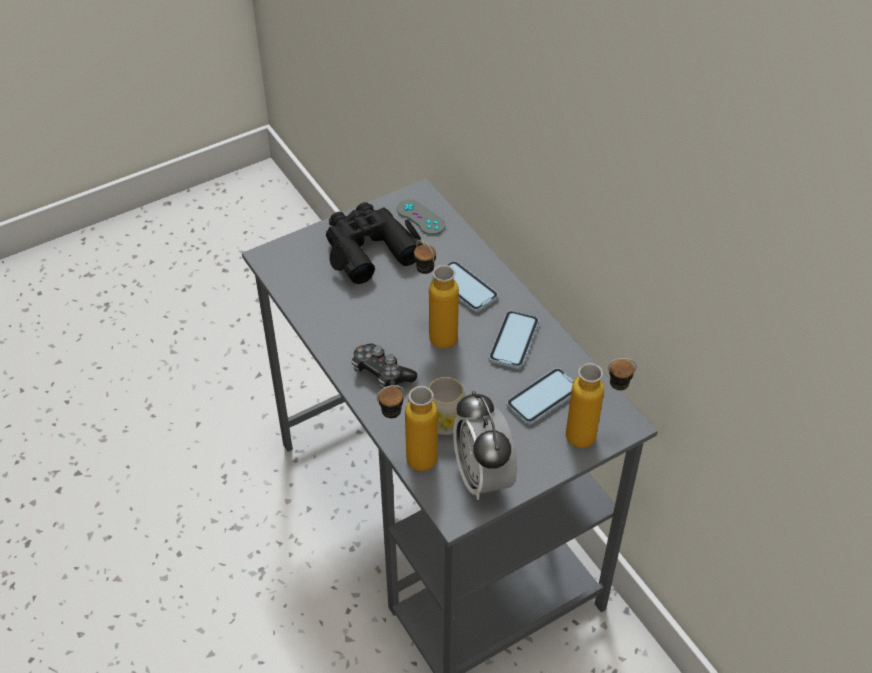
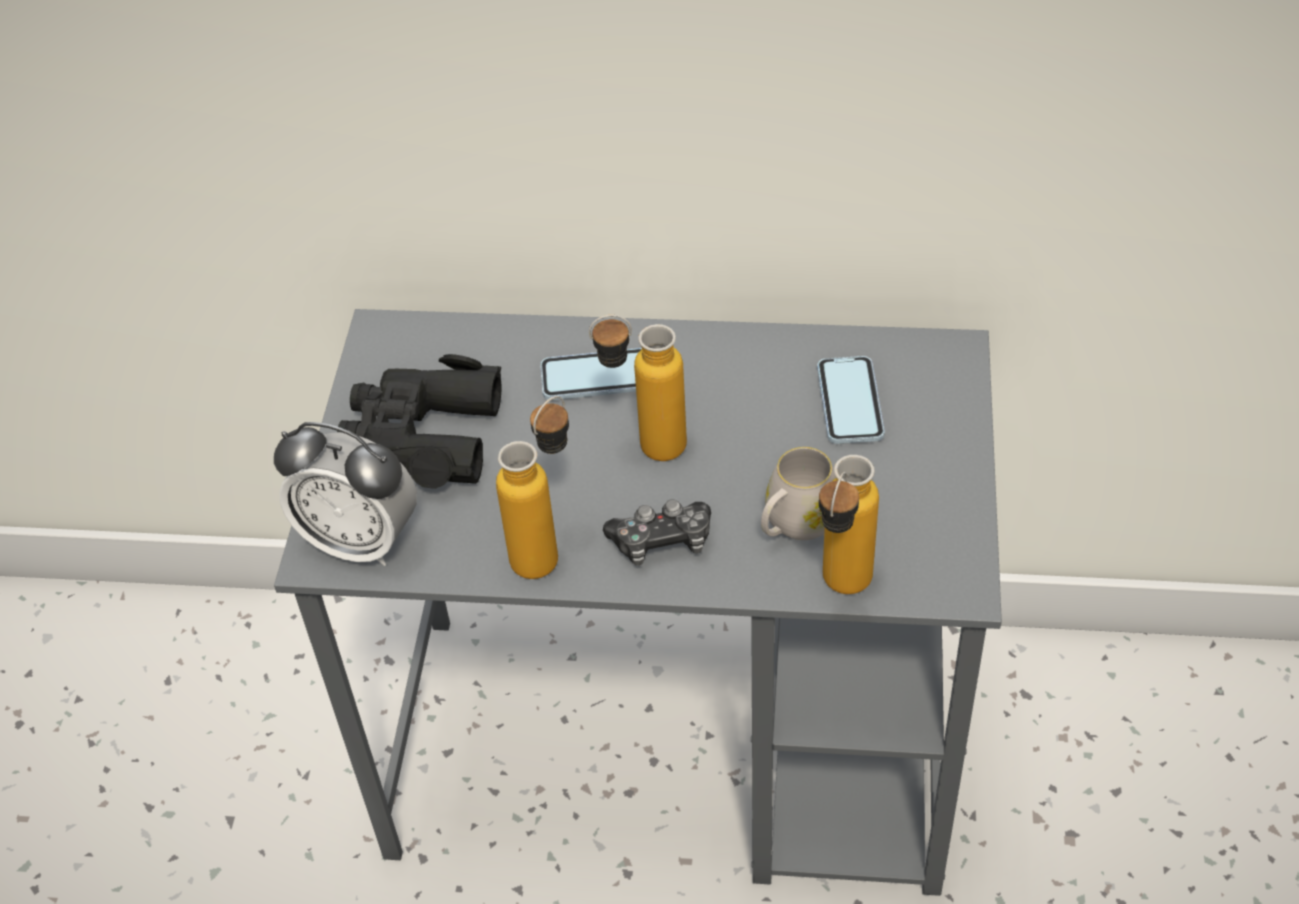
camera: 50 degrees left, 0 degrees up
(420, 217) = (423, 353): grey game controller -> none
(482, 477) = (926, 529): alarm clock -> alarm clock (360, 541)
(514, 341) = (733, 379): phone -> none
(593, 437) = (952, 391): bottle -> bottle (548, 549)

